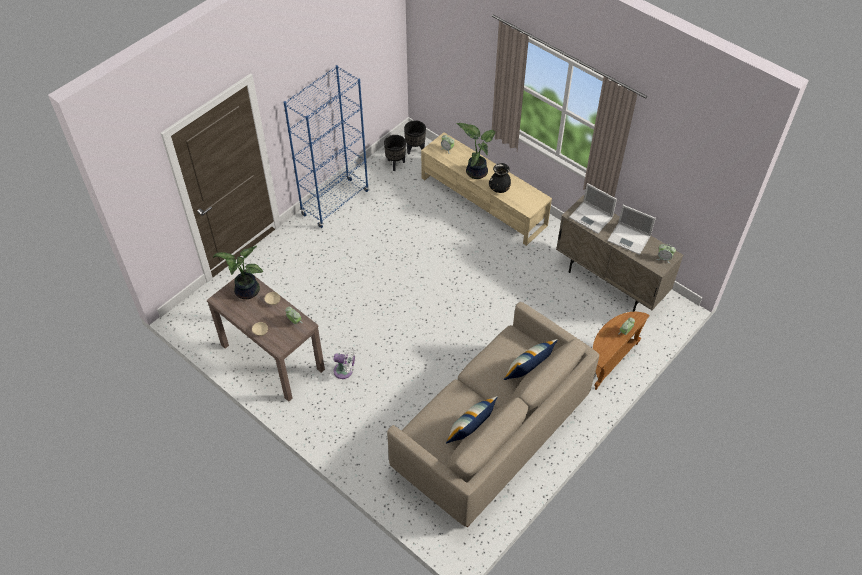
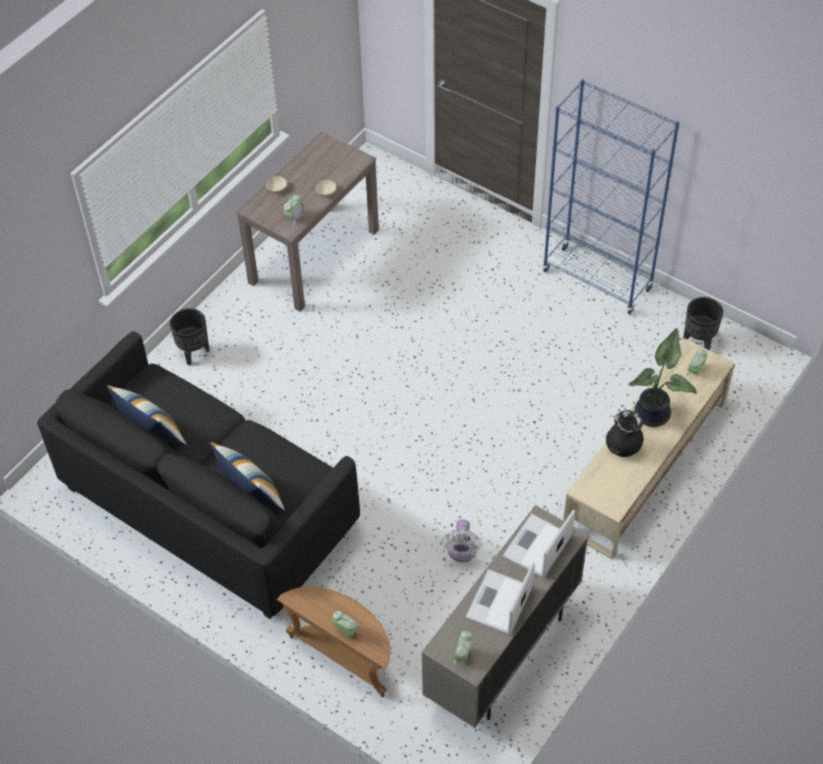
camera: 85 degrees right, 0 degrees up
(246, 292) = (338, 164): potted plant -> none
(345, 371) = (298, 333): white fan -> white fan (461, 552)
(415, 149) = (738, 363): black planter -> black planter (194, 353)
(491, 433) = (208, 506): beige sofa -> black sofa

